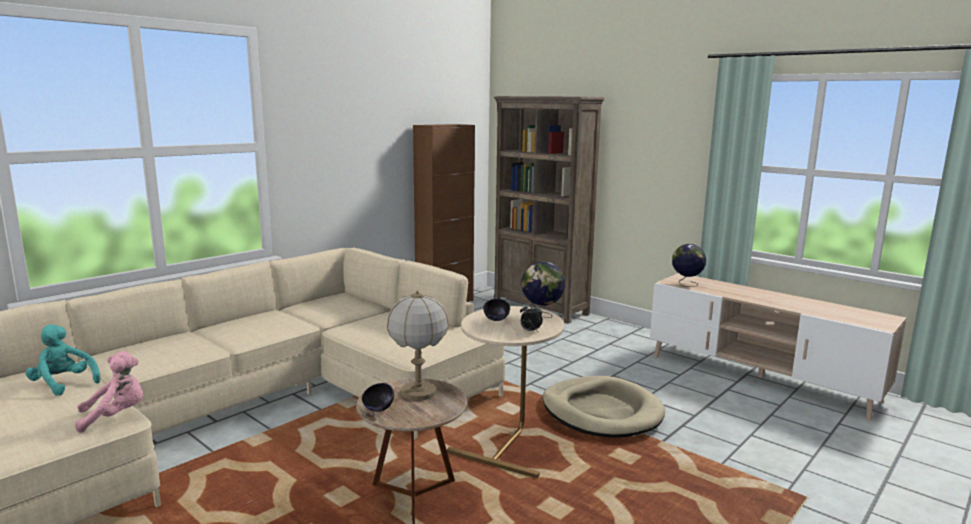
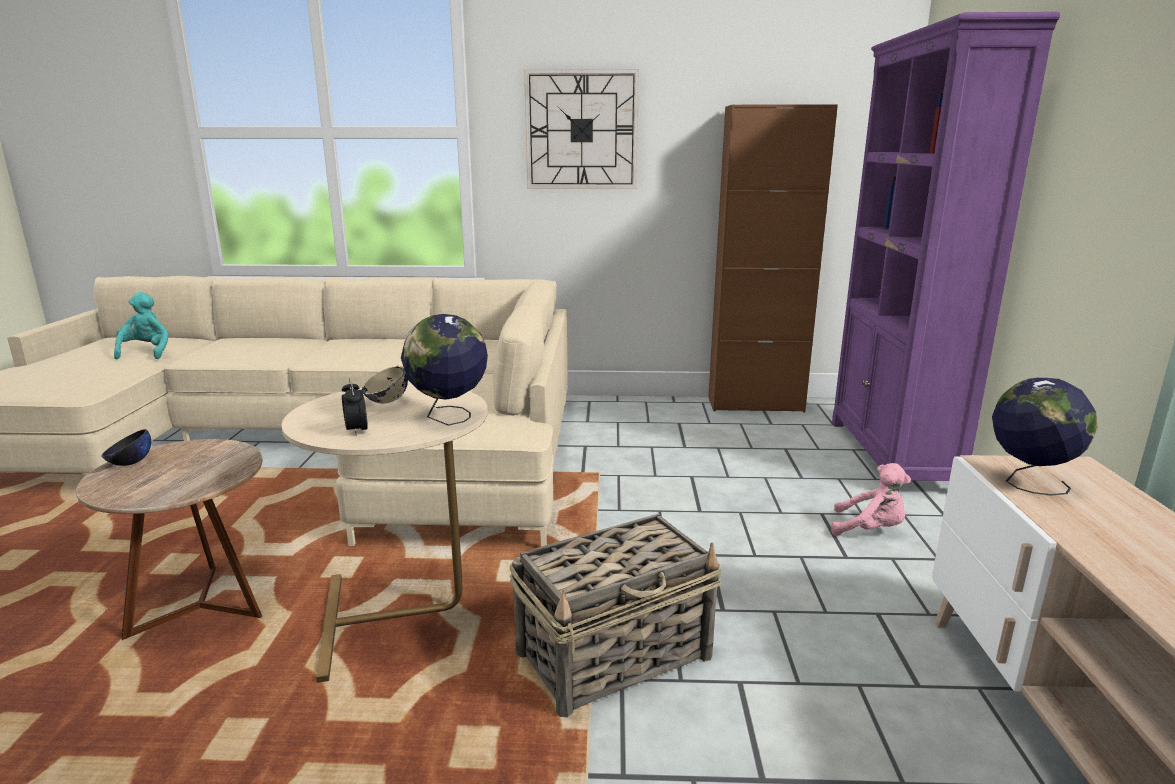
camera: 50 degrees right, 5 degrees up
(116, 416) = (82, 387): pink plush toy -> pink plush toy (870, 530)
(337, 142) = (581, 130): none -> wall clock
(418, 392) = (204, 464): table lamp -> none
(496, 320) = (386, 401): black bowl -> beige bowl
(540, 308) = (890, 456): brown bookcase -> purple bookcase
(601, 411) = (616, 655): beige dog bed -> basket

